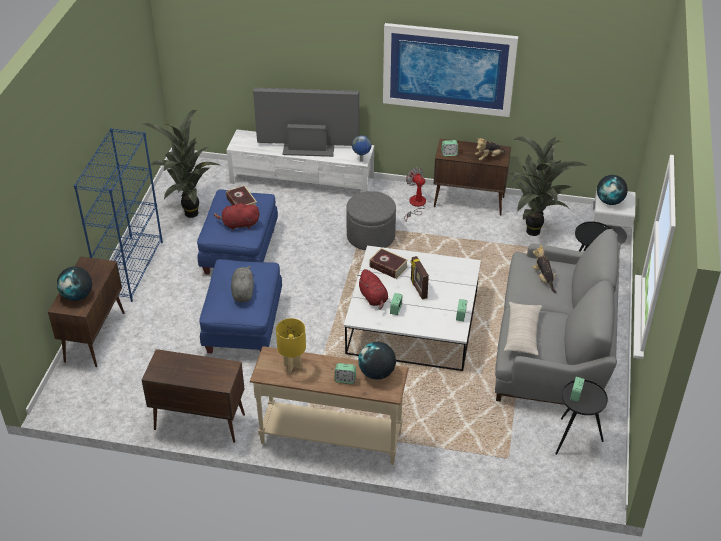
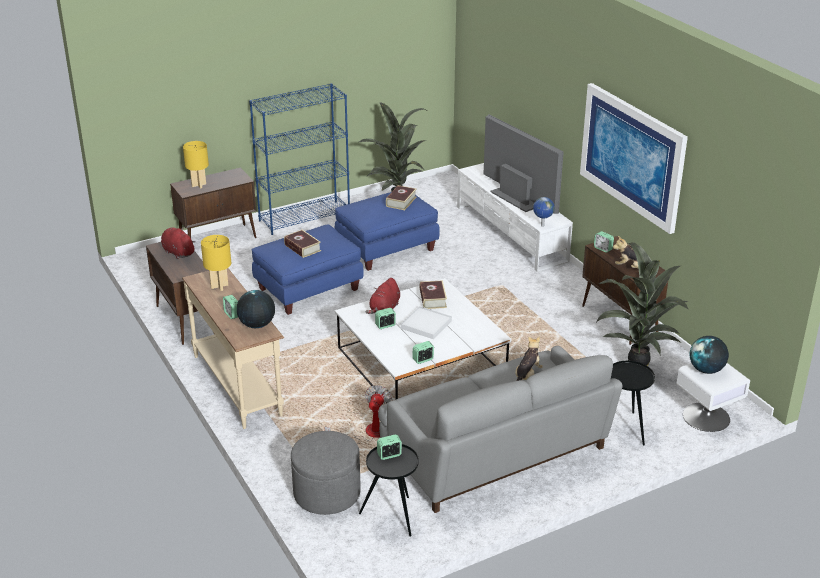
camera: 50 degrees right, 10 degrees down
(77, 296) = (199, 185): globe -> yellow table lamp
(239, 224) = (375, 212): red plush toy -> red plush toy (178, 252)
(243, 292) = (302, 248): grey plush toy -> book
(371, 236) = (495, 294): grey ottoman -> grey ottoman (327, 493)
(416, 205) = (569, 296): fan -> fan (368, 433)
(418, 289) = (426, 325): picture frame -> white tray
(522, 333) = (436, 396): beige pillow -> none

